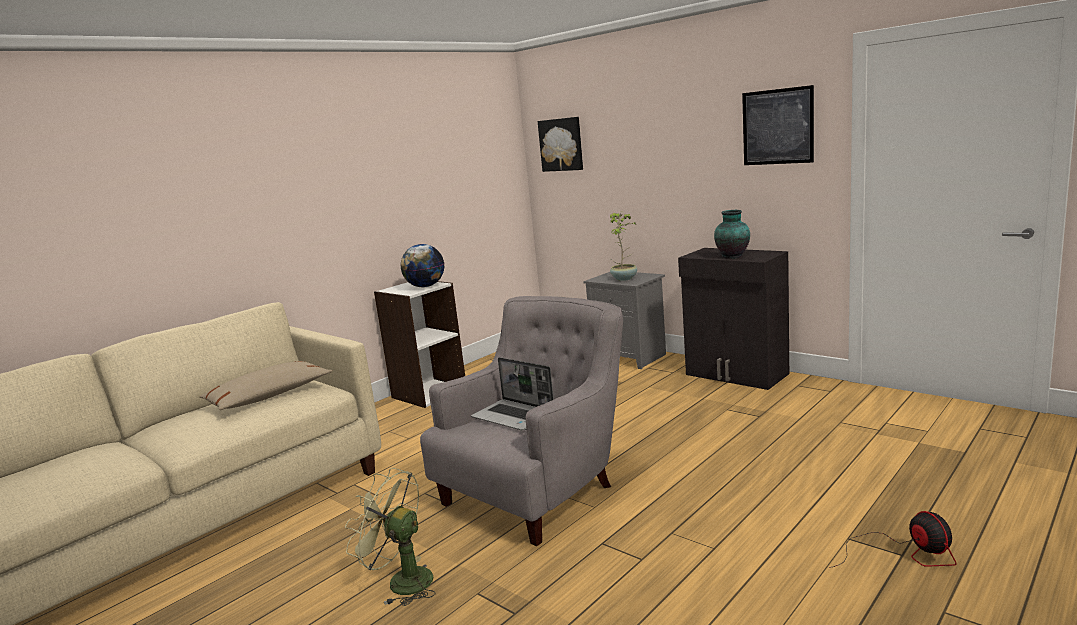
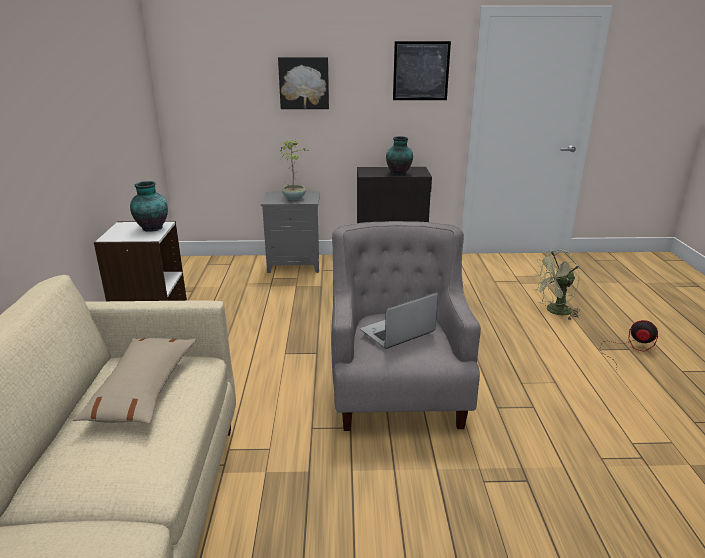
camera: 45 degrees left, 10 degrees up
(401, 581) = (418, 504): green fan -> green fan (554, 311)
(425, 286) = (152, 228): globe -> vase
(514, 416) = (397, 332): laptop -> laptop turned 150 degrees clockwise
(561, 144) = (203, 72): picture -> picture (304, 83)

